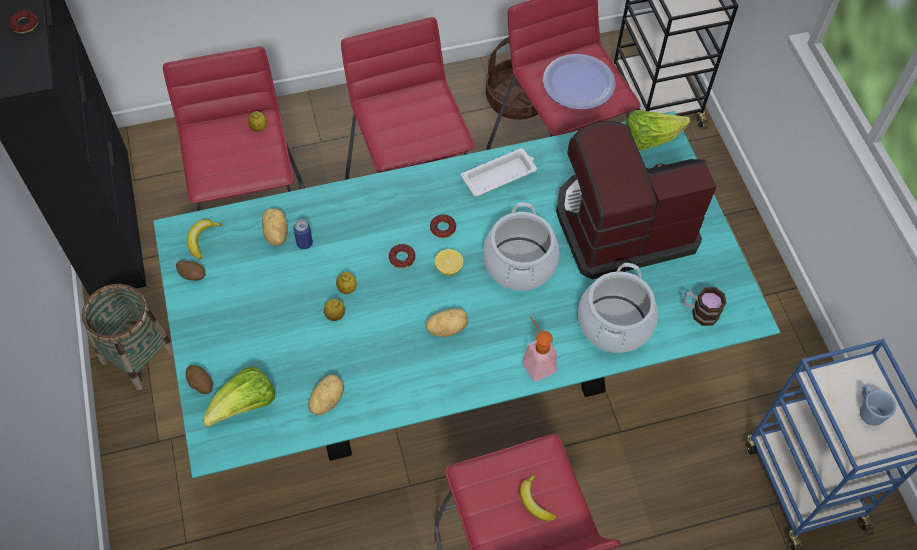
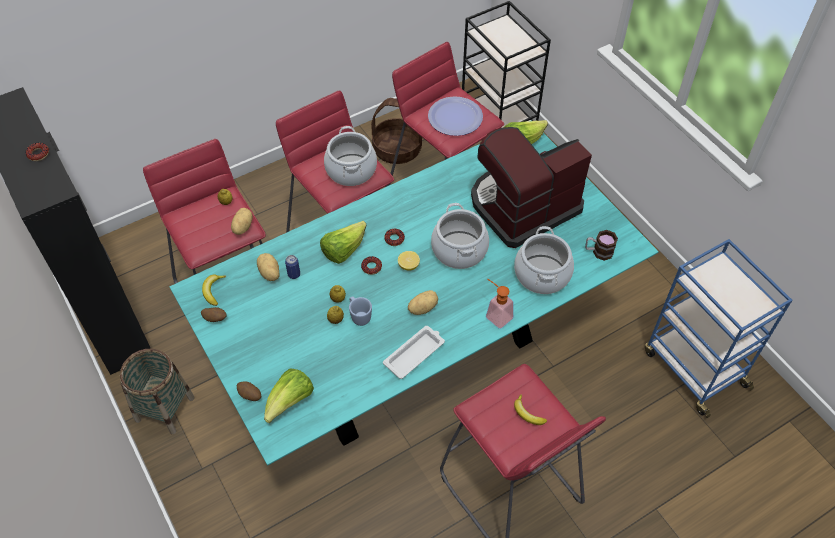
camera: 15 degrees left, 5 degrees down
(326, 400) = (350, 382): potato -> potato (242, 227)
(375, 227) = (343, 250): none -> lettuce
(424, 123) = (351, 170): none -> cooking pot
(500, 175) = (423, 192): white tray -> white tray (415, 353)
(868, 410) = (733, 291): blue mug -> blue mug (359, 316)

